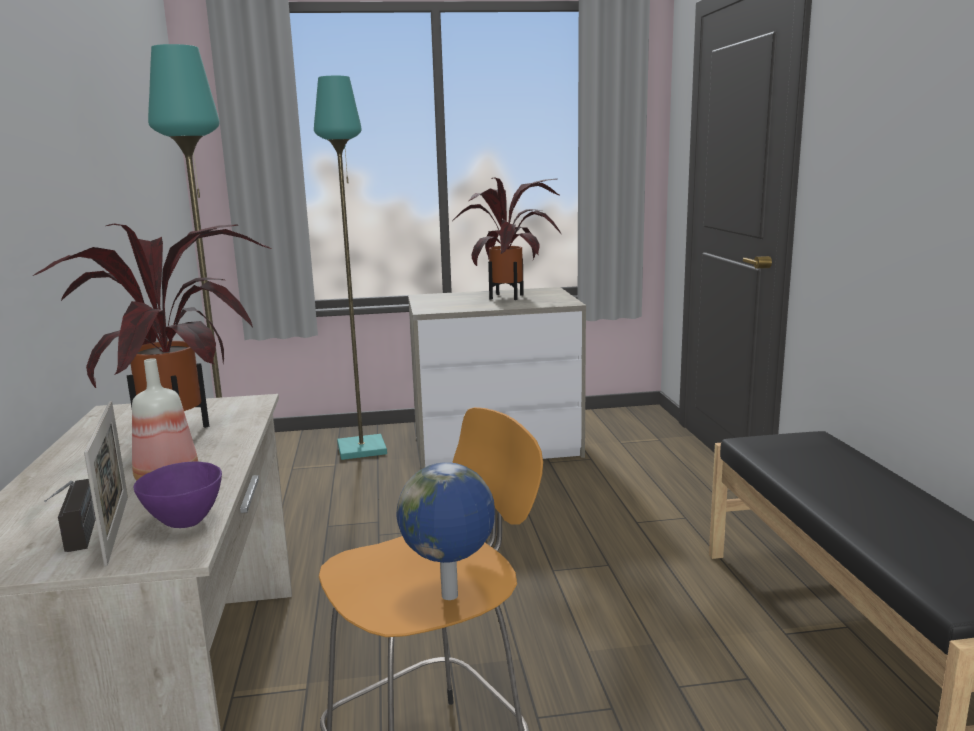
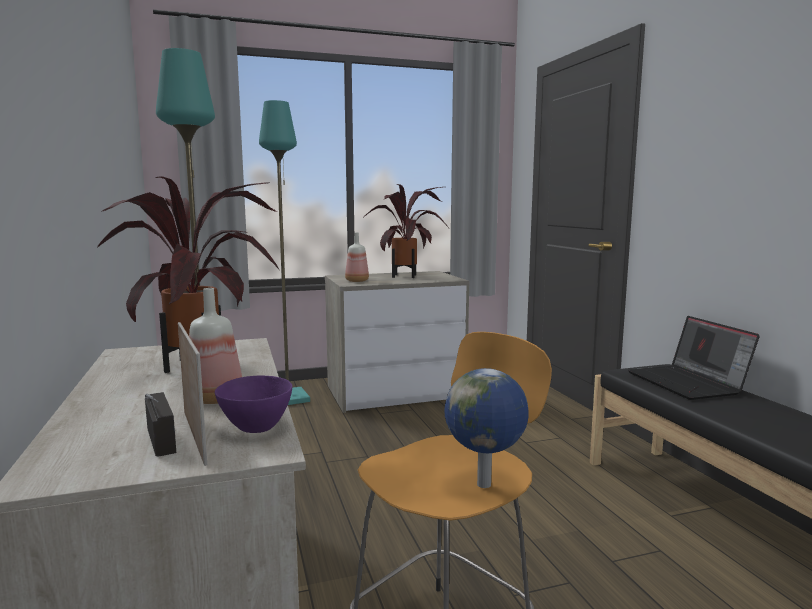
camera: 10 degrees left, 5 degrees down
(439, 305) = (356, 281): none -> bottle
(828, 463) = (688, 383): none -> laptop

